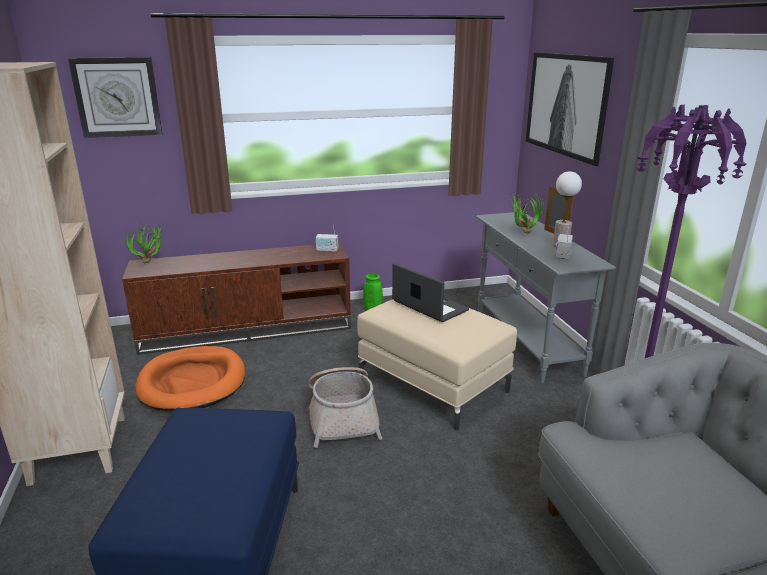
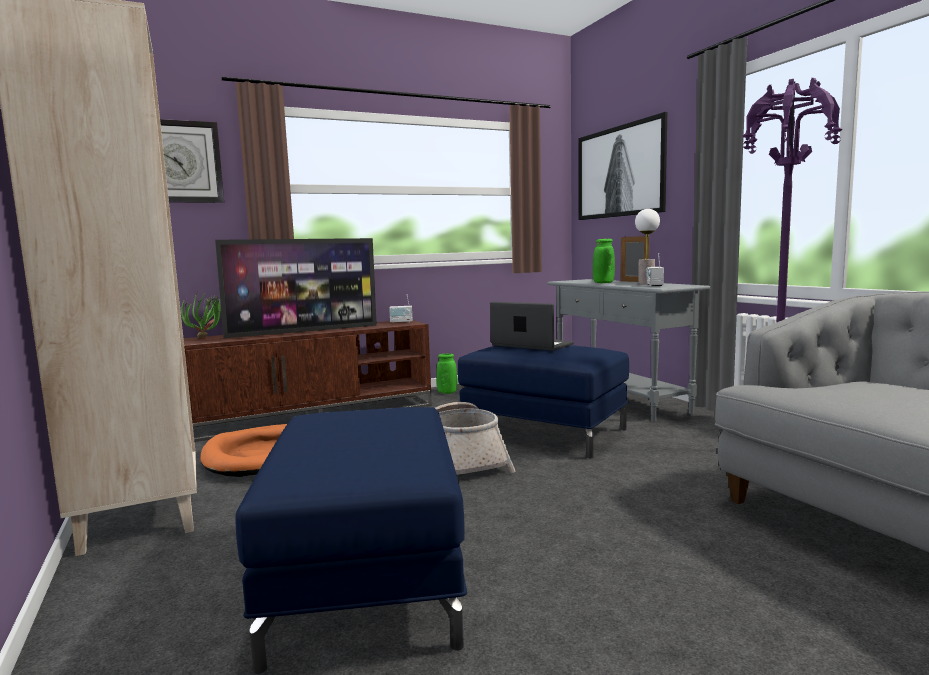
camera: 10 degrees left, 15 degrees down
(234, 261) = (304, 331): none -> television
(432, 384) = (543, 432): beige ottoman -> blue ottoman
(522, 234) = (603, 283): potted plant -> green vase

